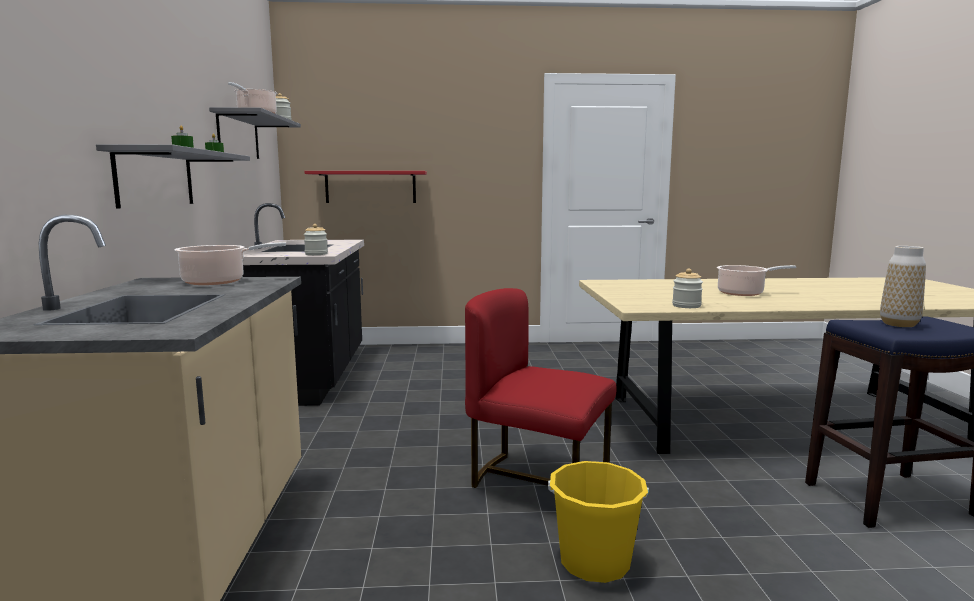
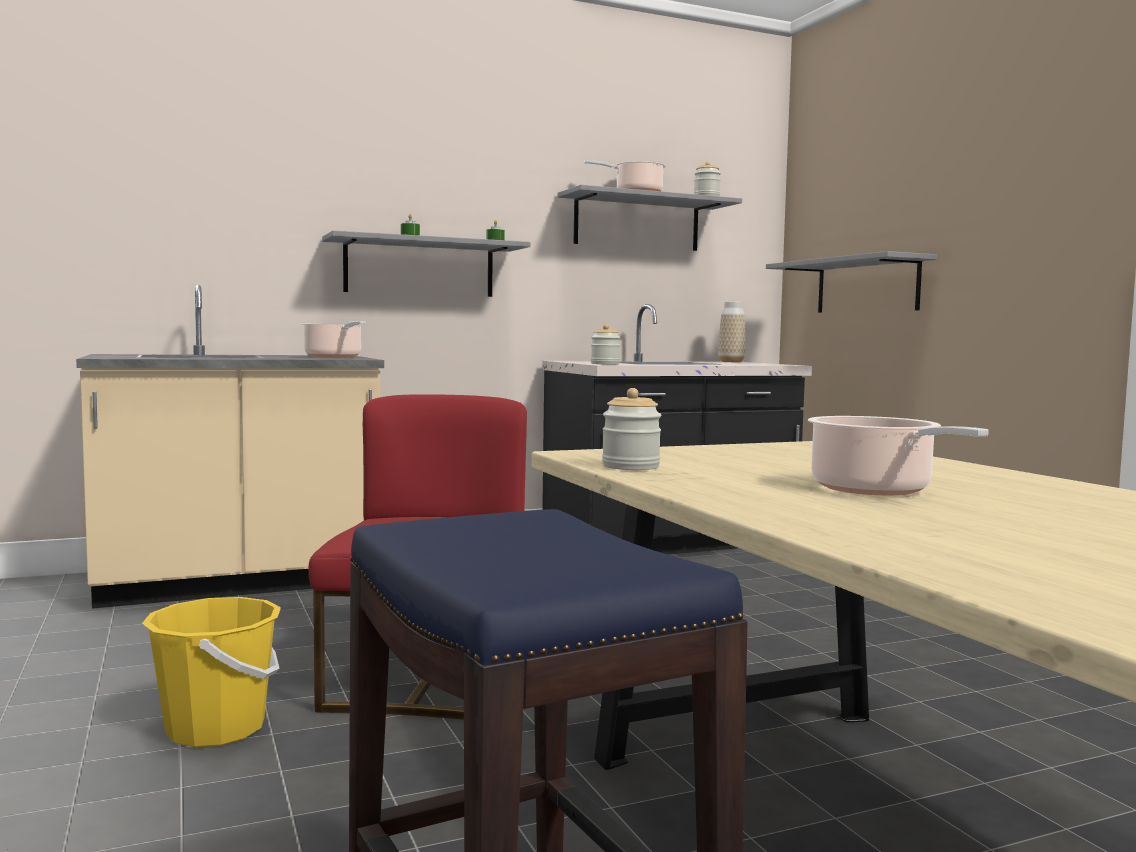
camera: 70 degrees right, 5 degrees down
(370, 187) = (867, 286): red shelf -> grey shelf
(899, 324) = (533, 537): vase -> vase (731, 362)

